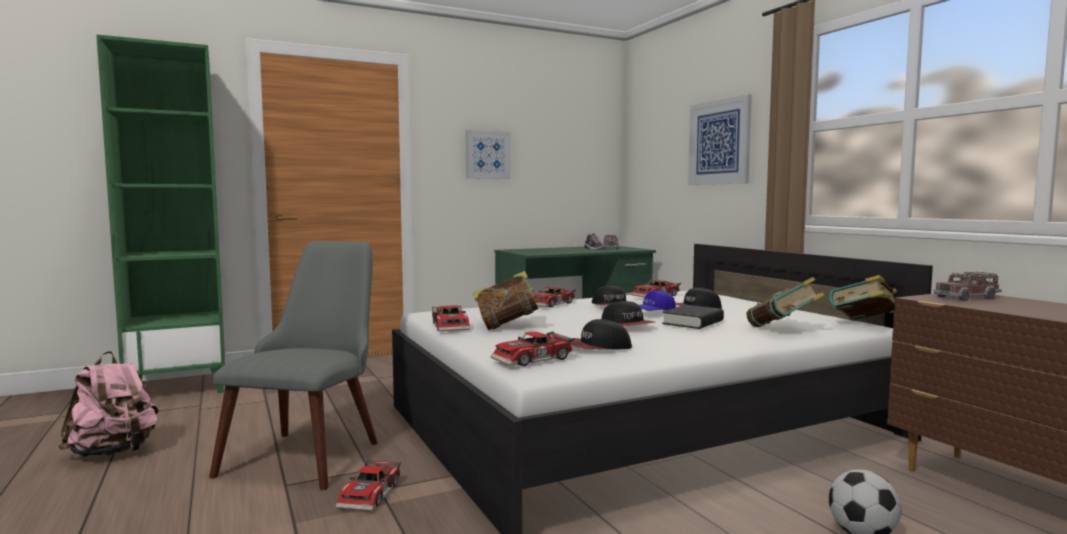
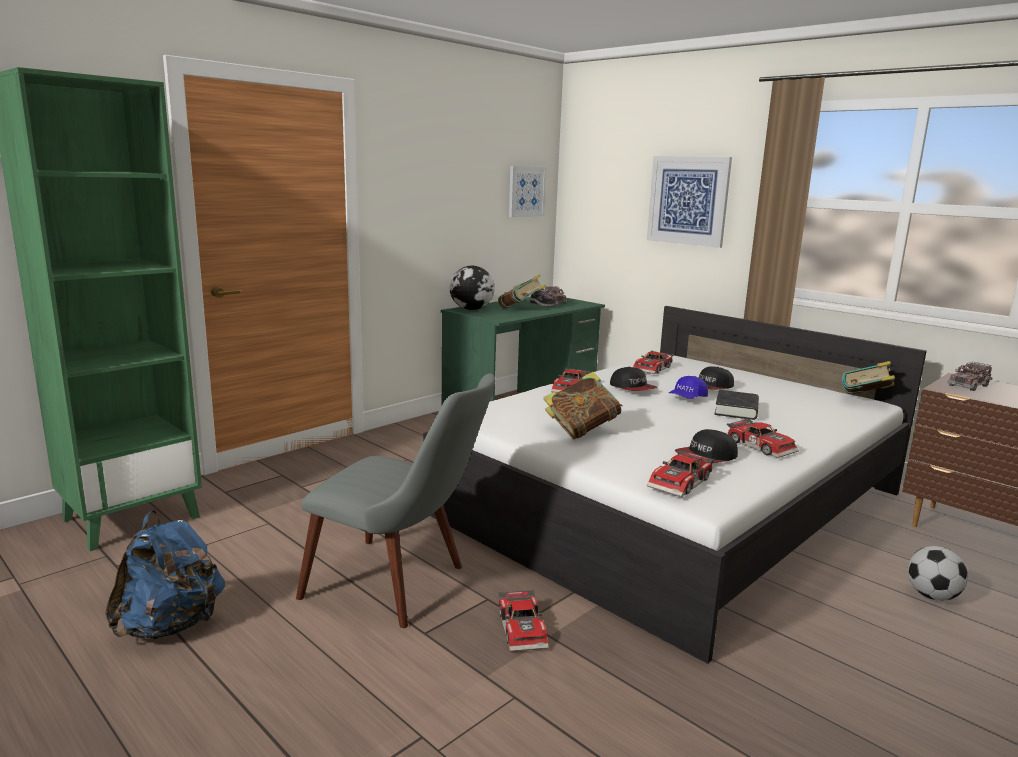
camera: 20 degrees left, 10 degrees up
(114, 453) = (171, 626): pink backpack -> blue backpack
(311, 451) = (402, 585): grey chair -> grey chair turned 120 degrees clockwise
(452, 326) = (529, 436): toy car -> toy car (761, 446)
(487, 155) = (434, 201): picture -> picture (526, 191)
(521, 250) = (471, 309): none -> globe
(627, 325) = (688, 419): cap -> none
(782, 330) = (816, 414): book -> book (520, 309)

